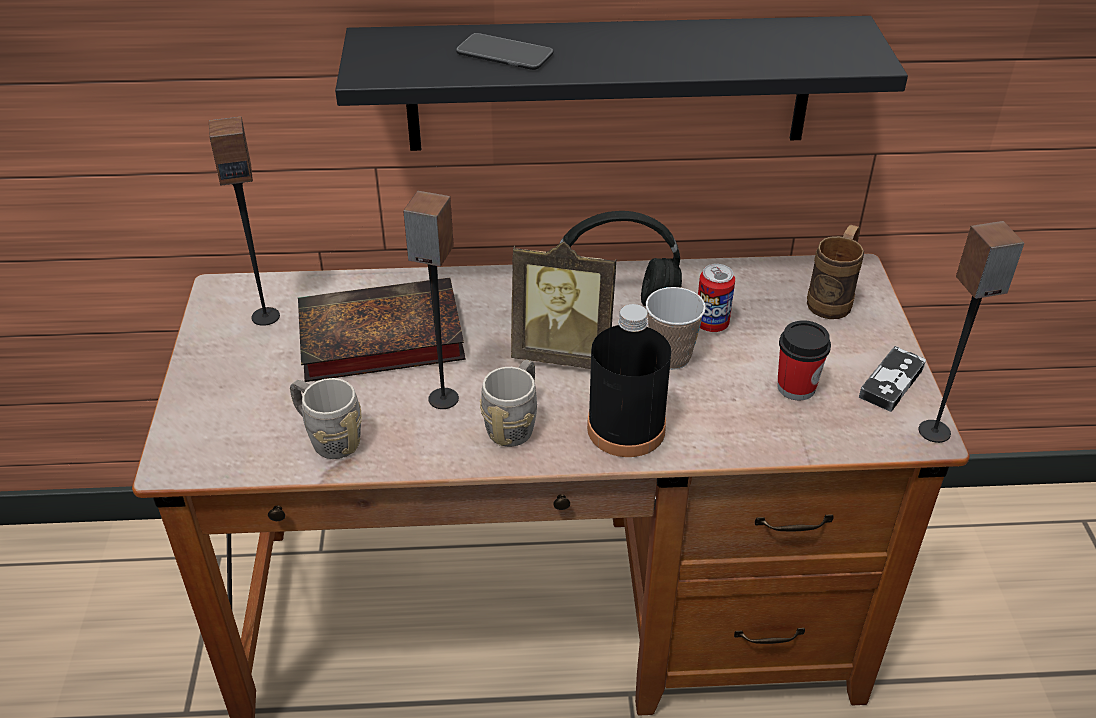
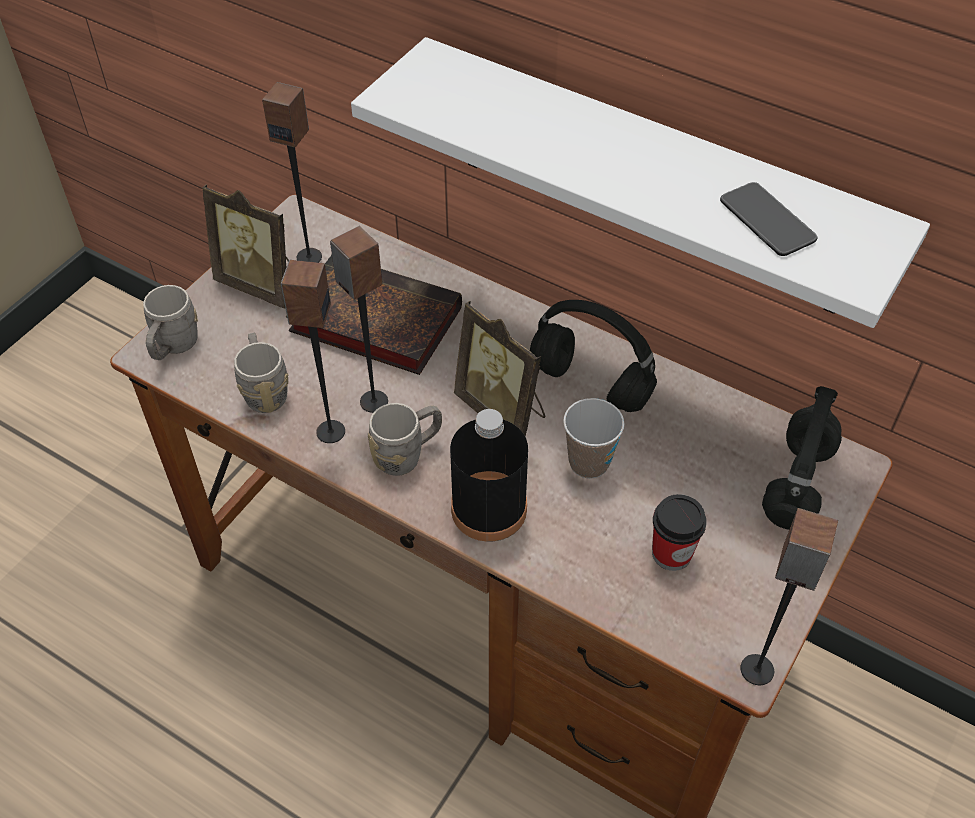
camera: 35 degrees right, 10 degrees up
(195, 447) = (173, 347): none -> grey mug
(239, 357) = (262, 284): none -> picture frame
(426, 440) = (330, 431): none -> speaker
(504, 54) = (521, 121): phone -> phone (767, 221)
(608, 84) = (649, 179): black shelf -> white shelf
(711, 324) = (656, 450): can -> none
(833, 299) = (797, 485): brown mug -> black headphones
(891, 382) = (766, 599): game controller -> none

